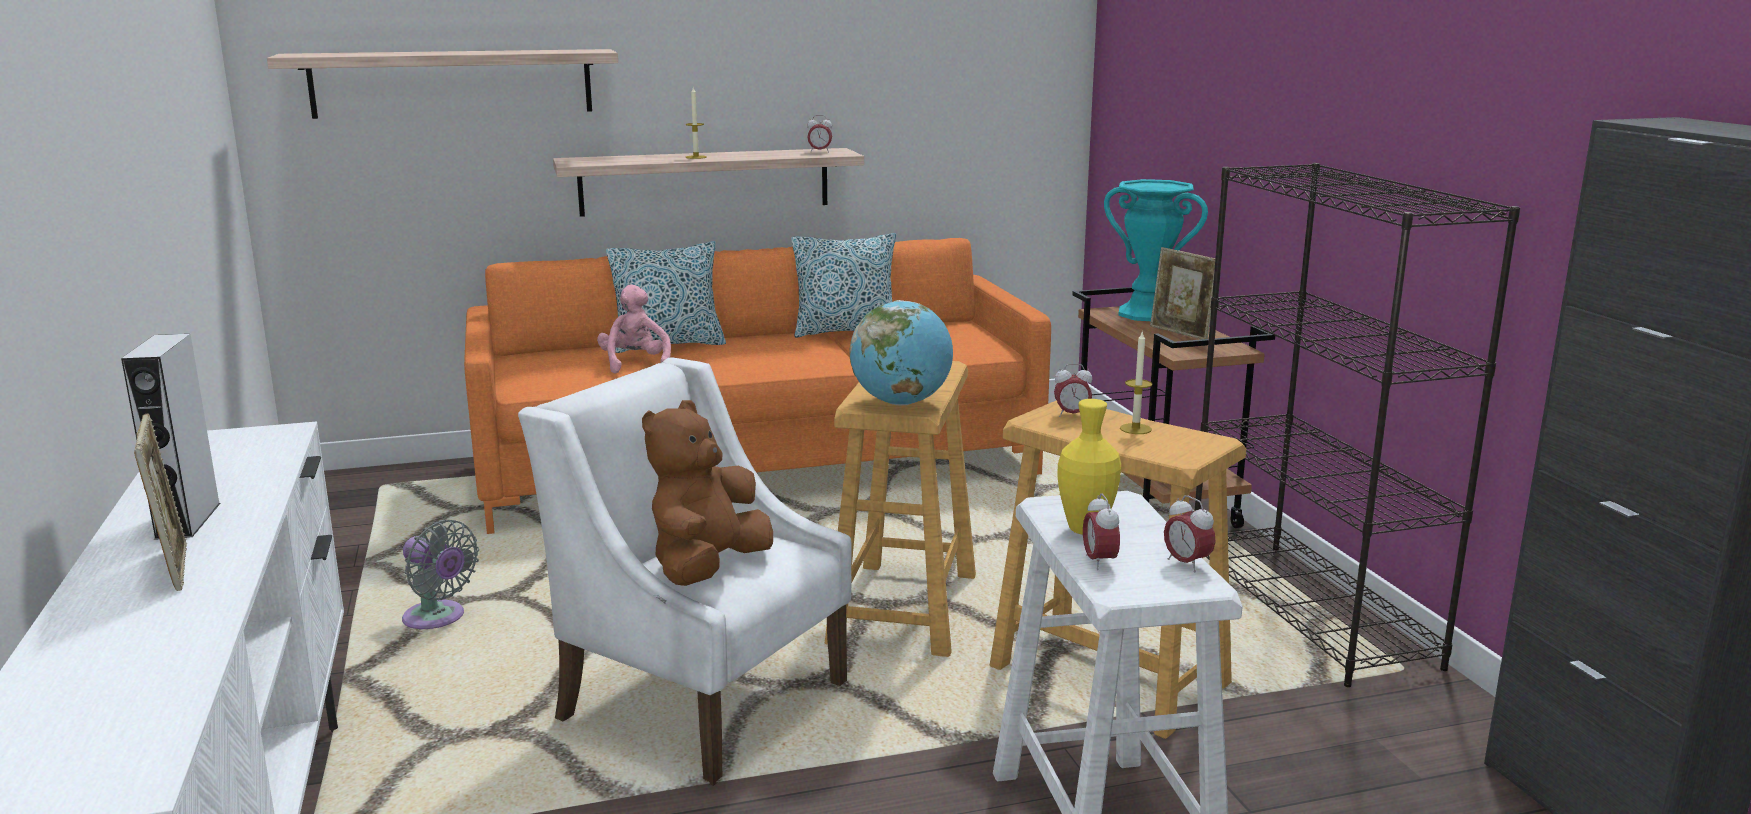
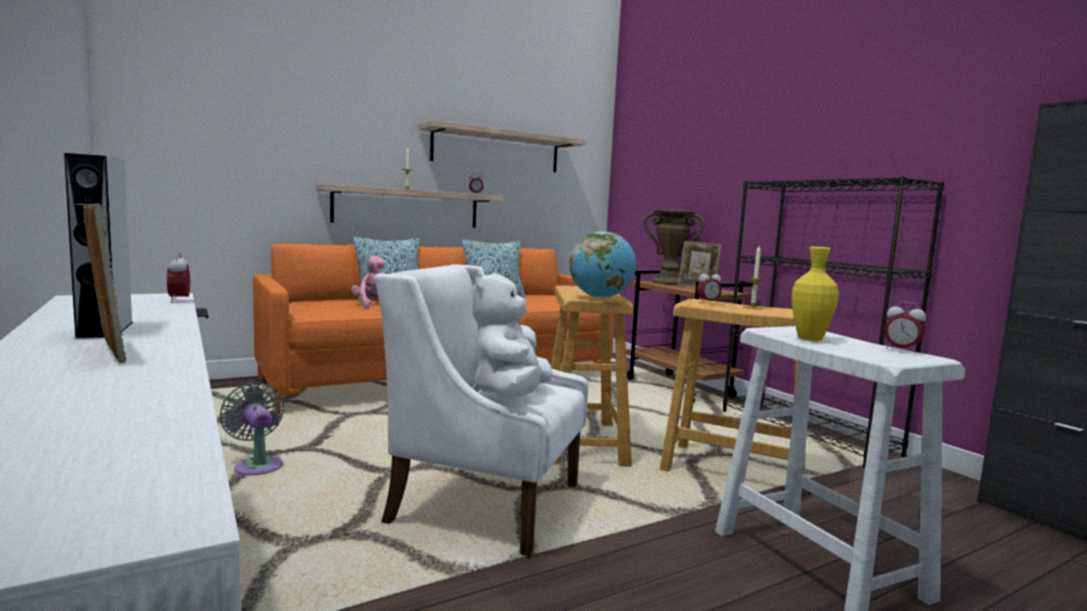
camera: 15 degrees left, 10 degrees down
(438, 619) = (257, 465): grey fan -> grey fan turned 150 degrees counterclockwise
(453, 83) = (254, 130): shelf -> shelf (497, 150)
(707, 569) = (511, 395): brown plush toy -> white plush toy
(1099, 562) = (848, 350): alarm clock -> alarm clock (179, 300)
(1147, 314) = (668, 282): turquoise vase -> brown vase

